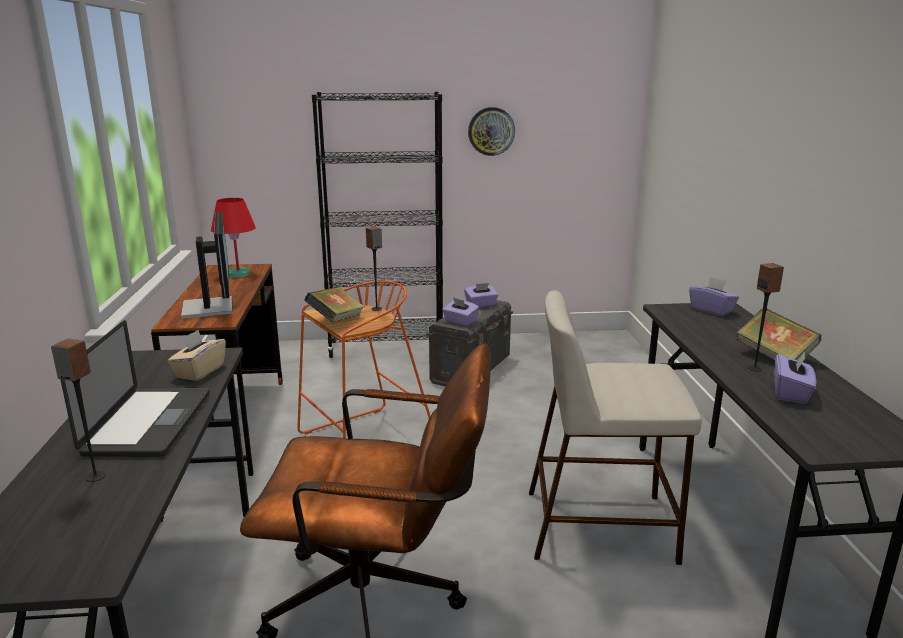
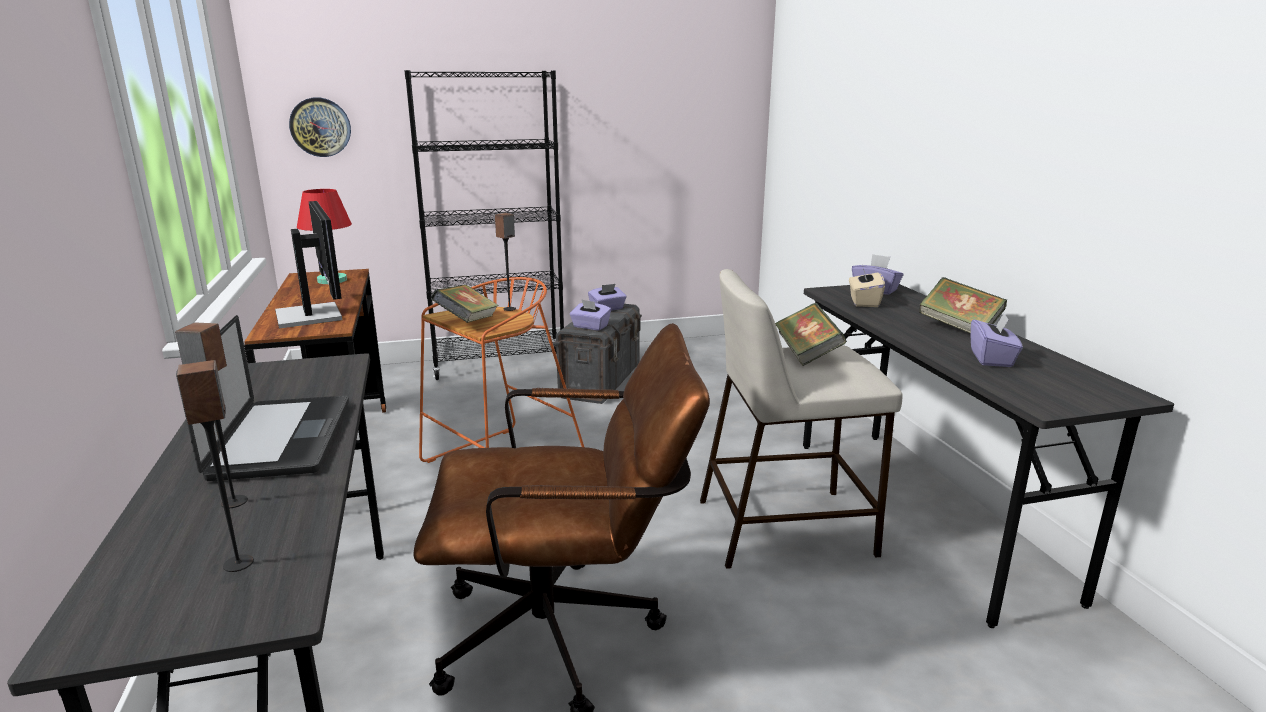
camera: 10 degrees left, 0 degrees up
(199, 371) = (325, 380): beige tissue box -> beige tissue box (863, 302)
(491, 131) = (605, 116): wall clock -> wall clock (320, 127)
(624, 372) = (807, 354): none -> book
(755, 368) = (945, 339): speaker -> speaker (239, 563)

